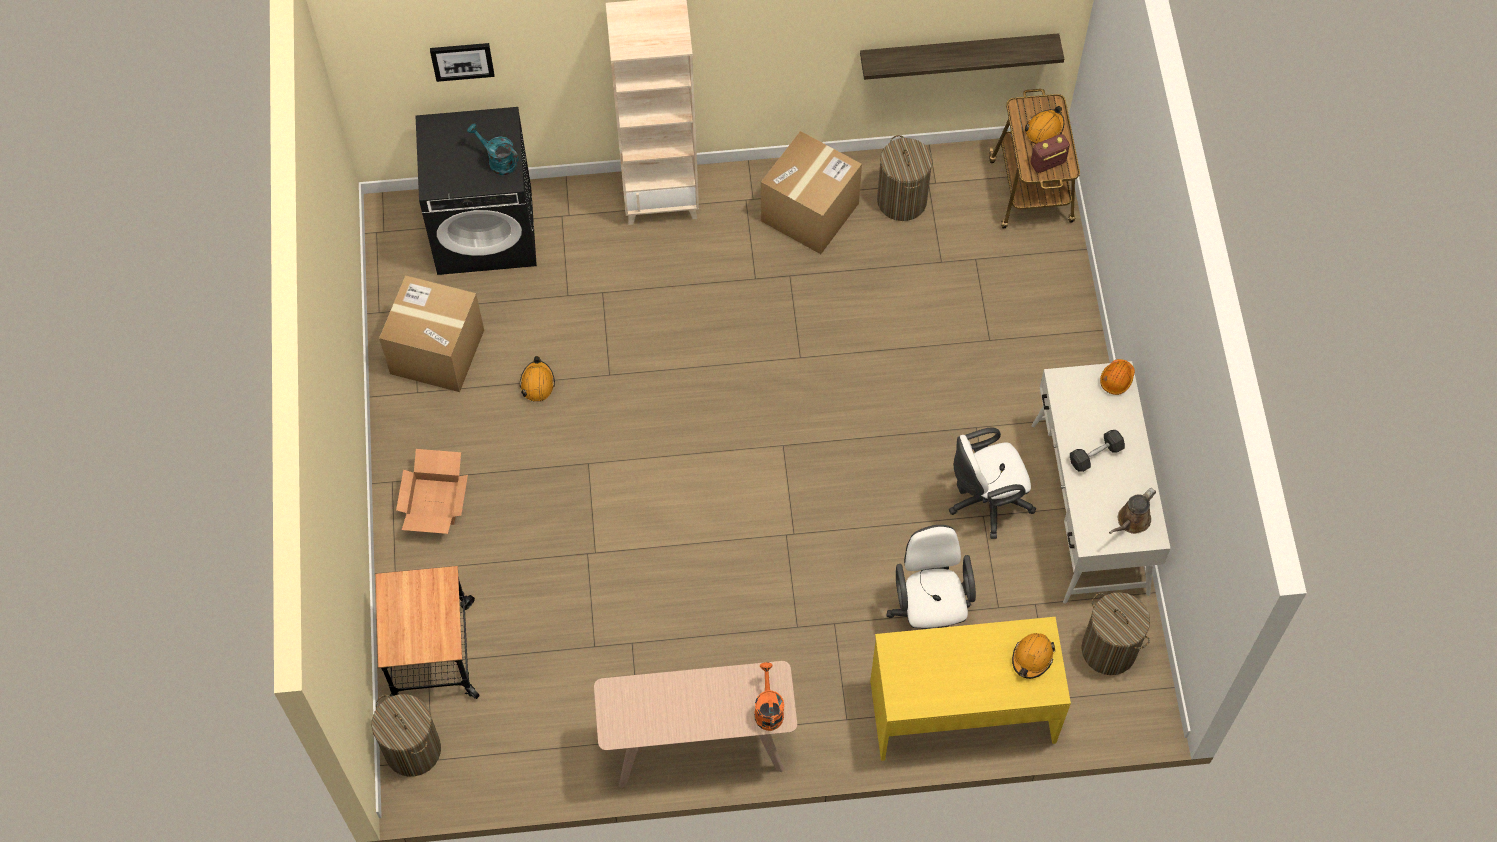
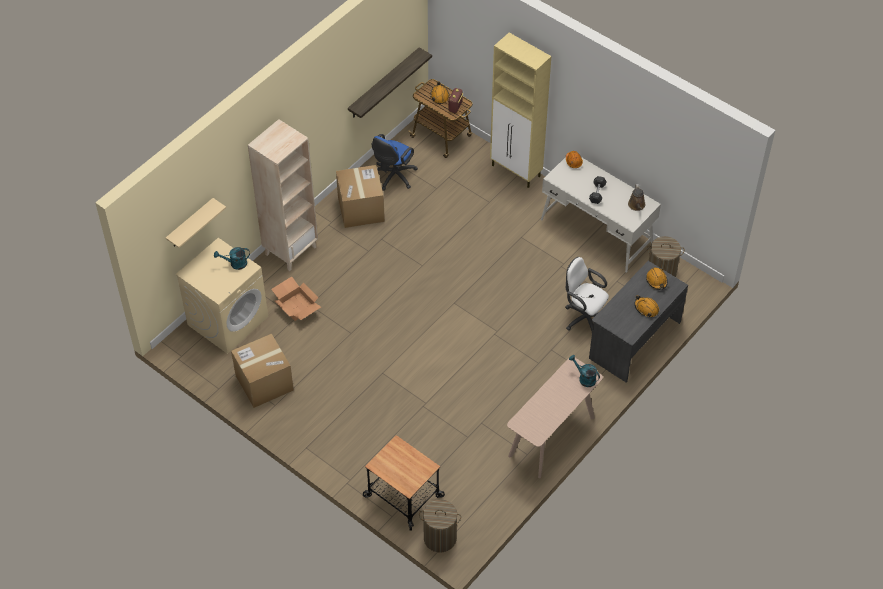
camera: 45 degrees left, 10 degrees down
(434, 500) = (333, 439): cardboard box -> cardboard box (296, 306)
(462, 60) = (190, 224): picture -> beige shelf
(485, 230) = (228, 320): black washing machine -> beige washing machine
(537, 383) = (323, 360): orange hard hat -> orange hard hat (646, 308)
(768, 709) = (584, 378): orange watering can -> turquoise watering can
(901, 200) = (393, 177): laundry basket -> blue office chair
(962, 710) = (634, 339): yellow desk -> grey desk
(986, 501) = (556, 260): white office chair -> none
(1077, 326) = (516, 171): none -> beige cabinet

